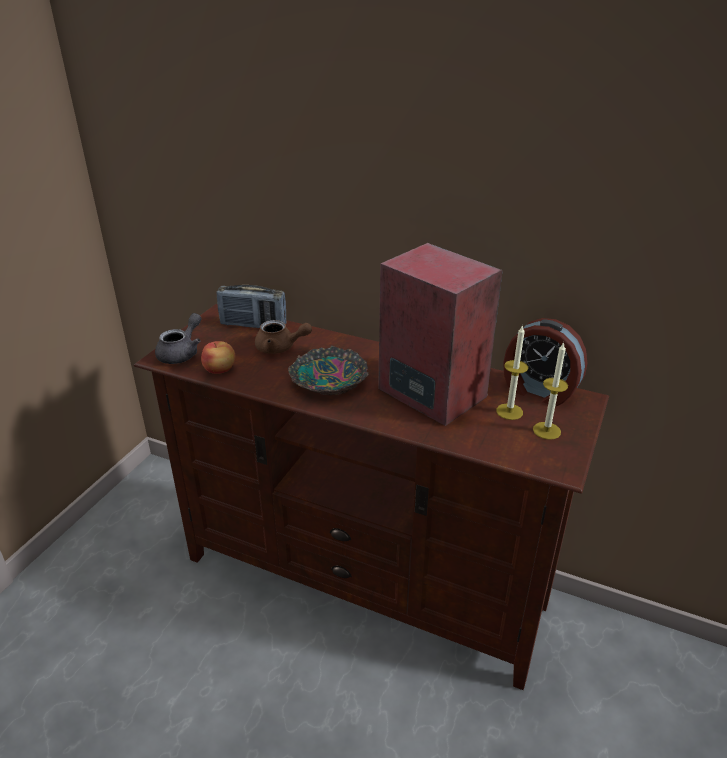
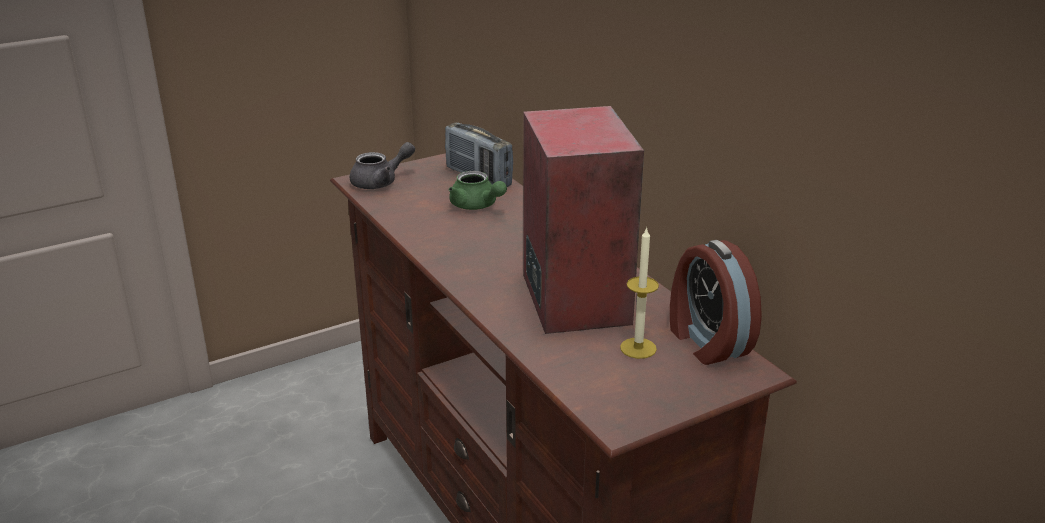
camera: 35 degrees right, 5 degrees down
(220, 370) = (395, 207): apple -> none
(280, 348) = (477, 206): brown teapot -> green teapot
(328, 379) = (484, 249): bowl -> none
(546, 430) = (655, 382): candle -> none

